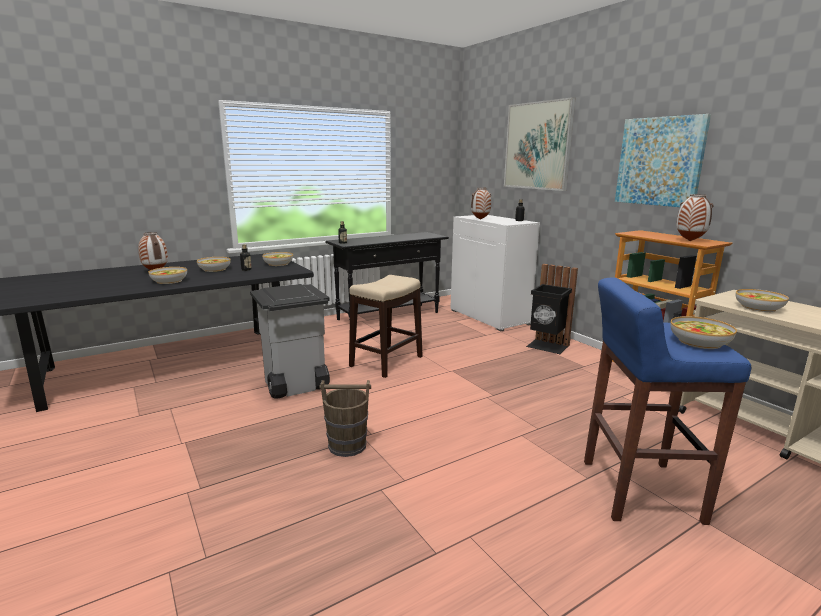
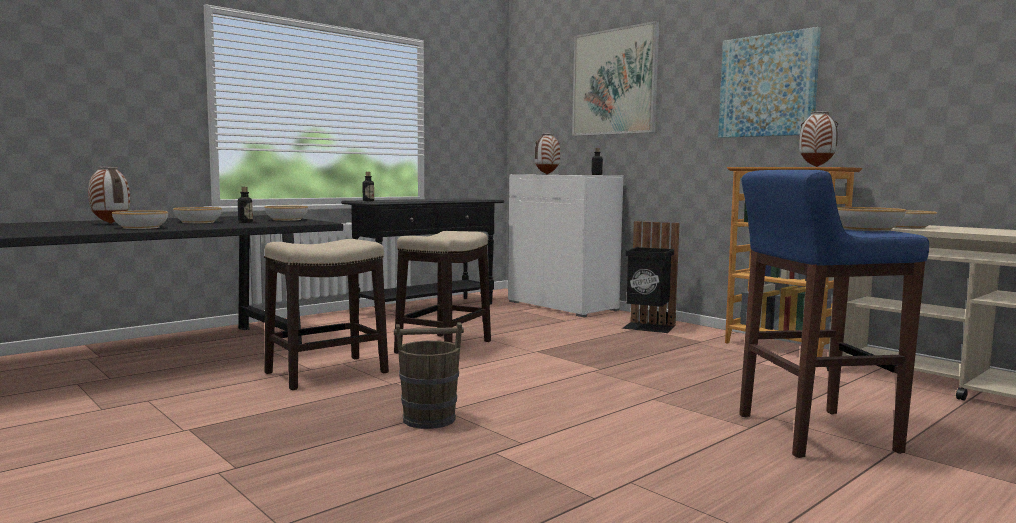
camera: 10 degrees left, 10 degrees down
(294, 386) = (325, 373): grey trash can -> stool

